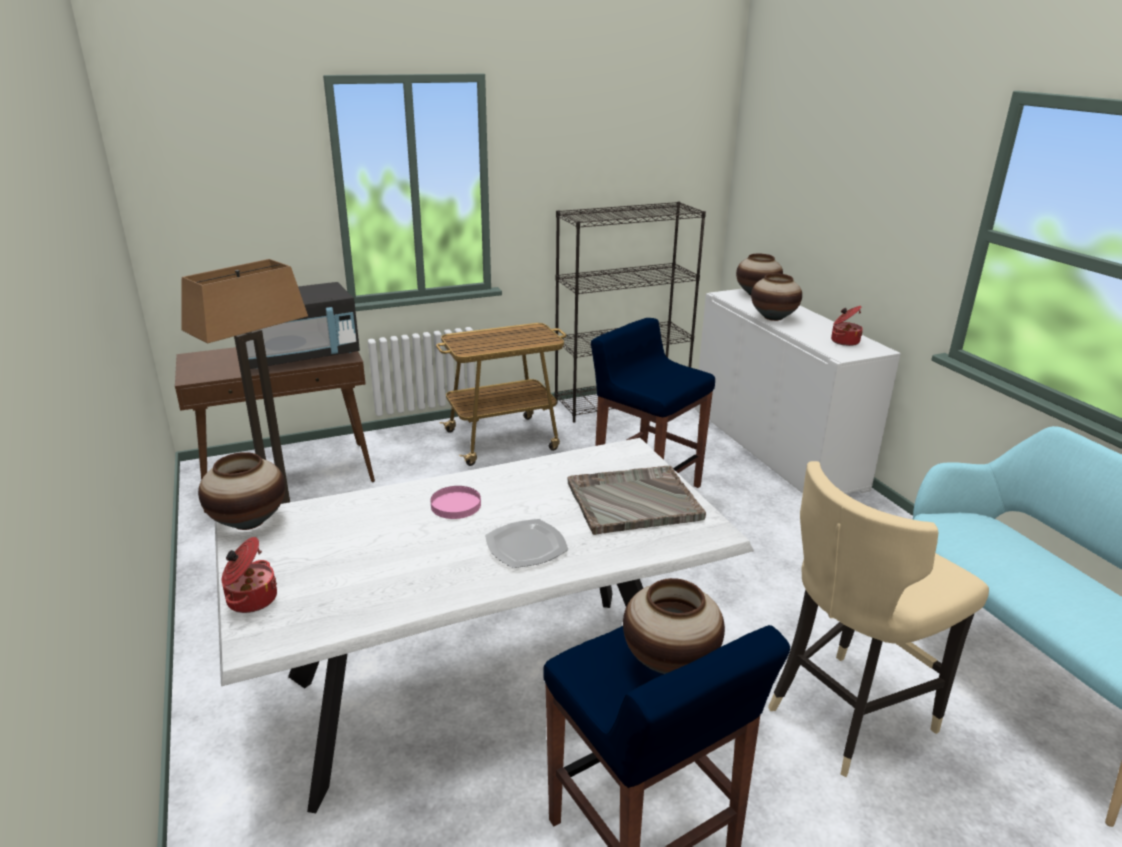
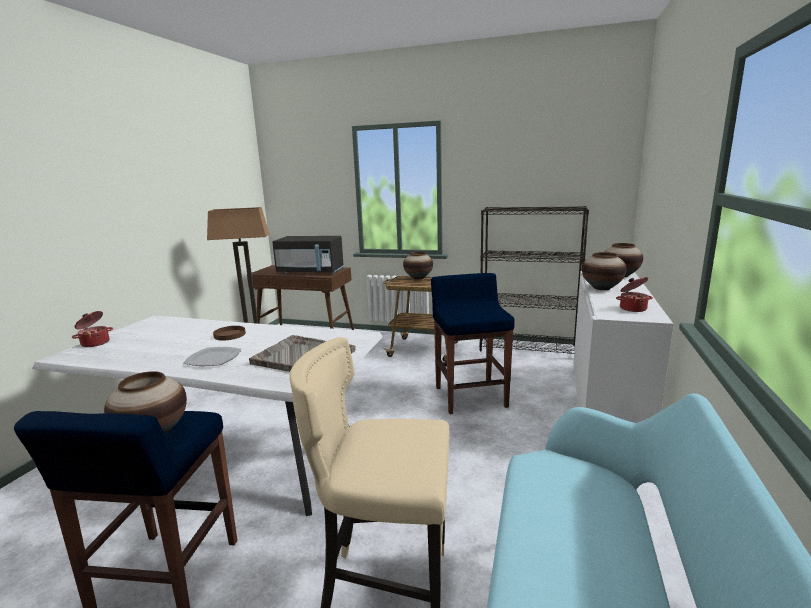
camera: 40 degrees right, 10 degrees down
(249, 522) = (156, 319): vase -> vase (418, 278)
(455, 505) = (229, 335): pink plate -> brown plate

